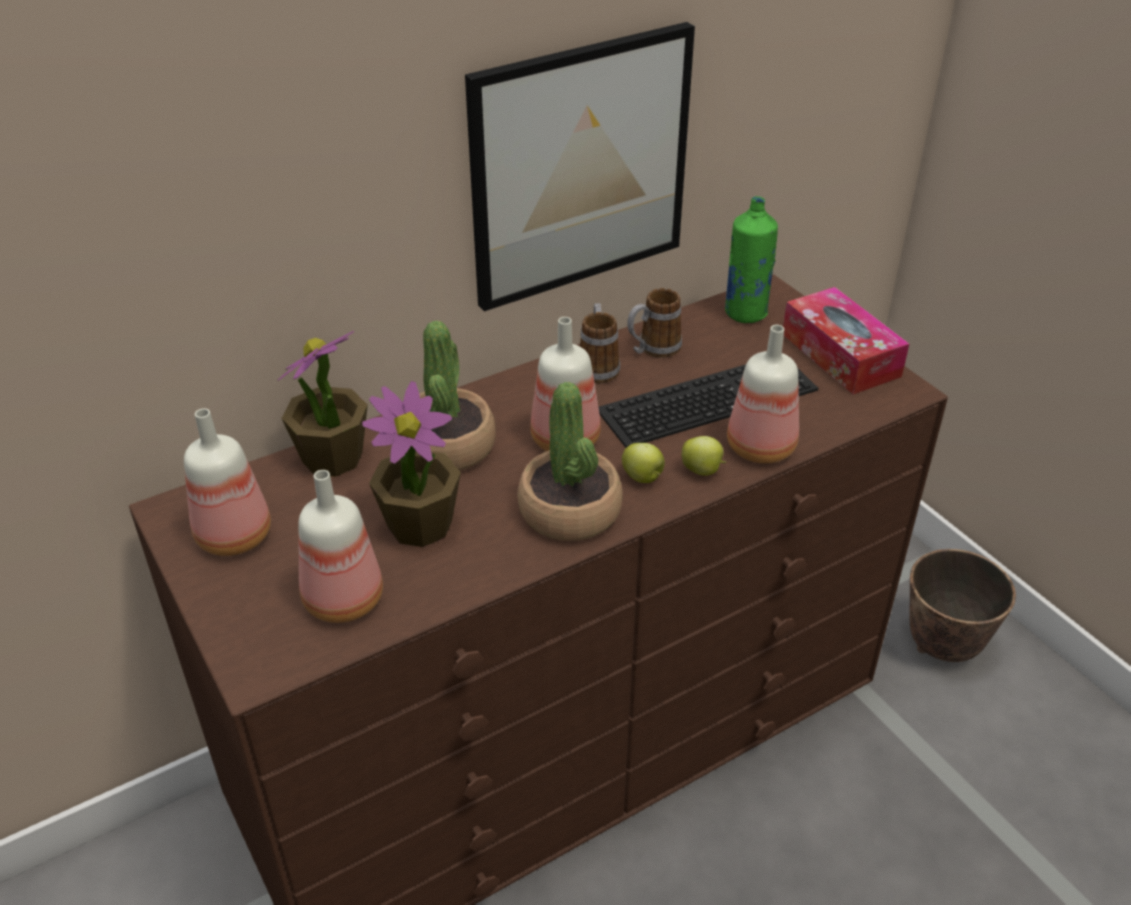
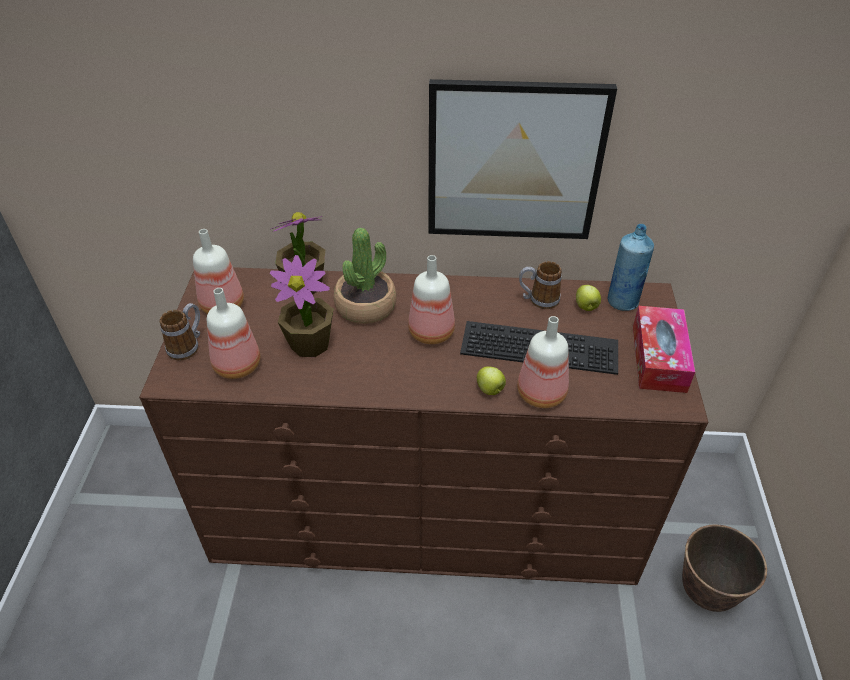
camera: 35 degrees right, 5 degrees up
(570, 511) = (392, 375): potted plant -> none
(597, 366) = (494, 295): mug -> mug (188, 345)
(643, 478) = (451, 377): apple -> apple (586, 307)
(745, 313) = (622, 301): green bottle -> blue bottle

